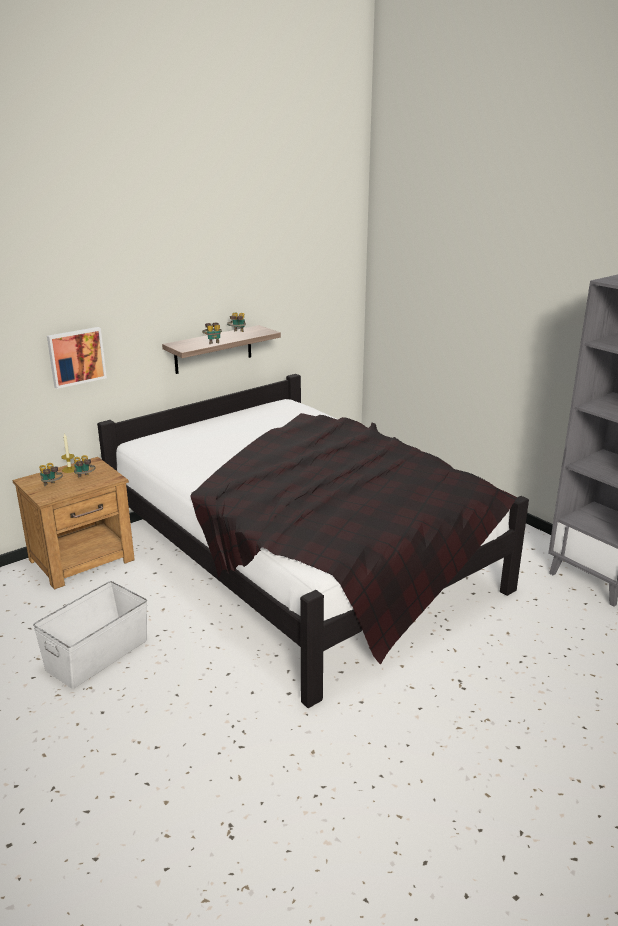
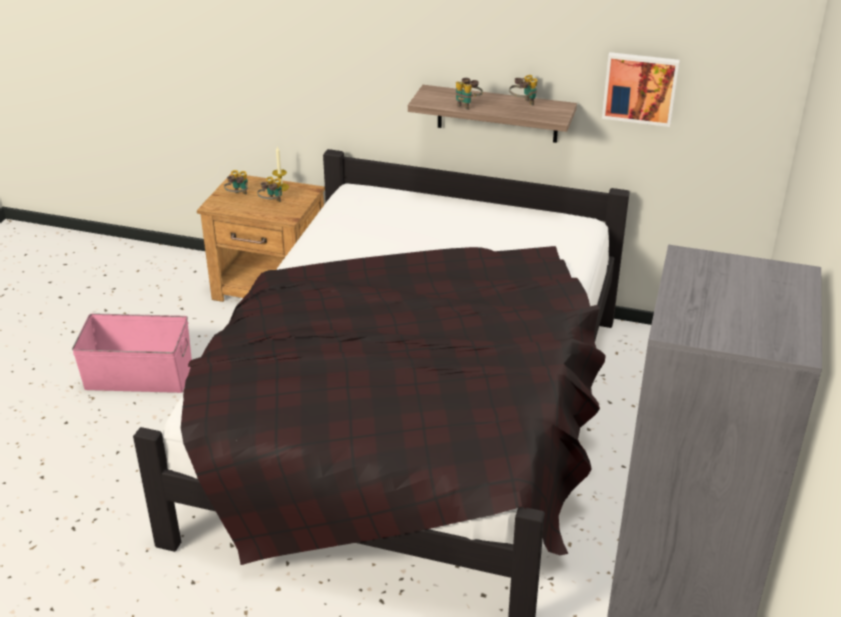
camera: 55 degrees right, 10 degrees up
(76, 356) = (312, 66): picture -> picture (640, 88)
(98, 654) = (139, 377): white storage box -> pink storage box

